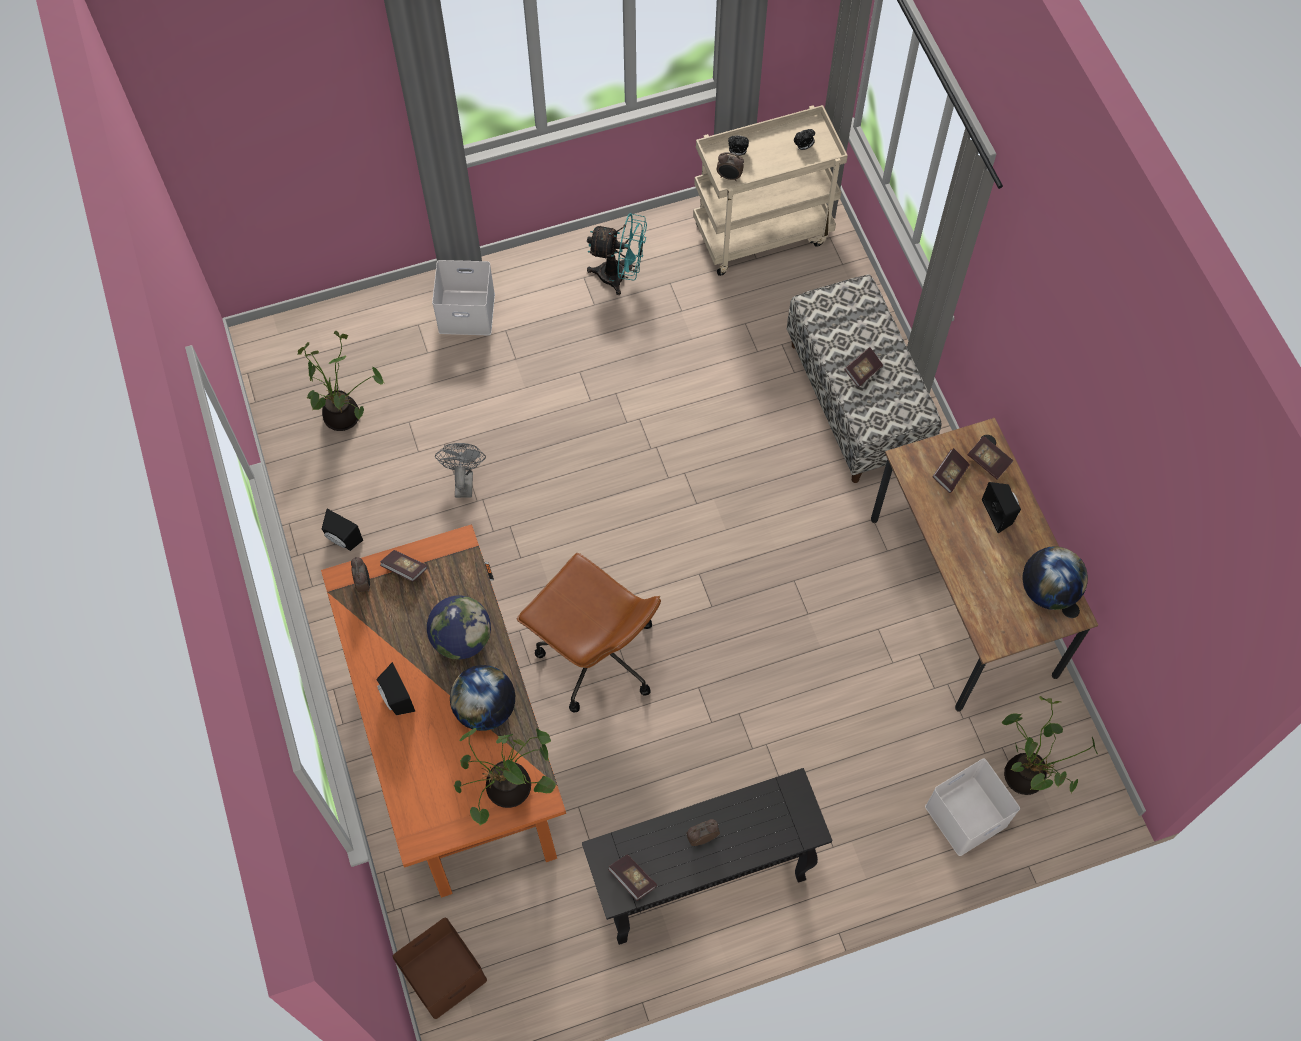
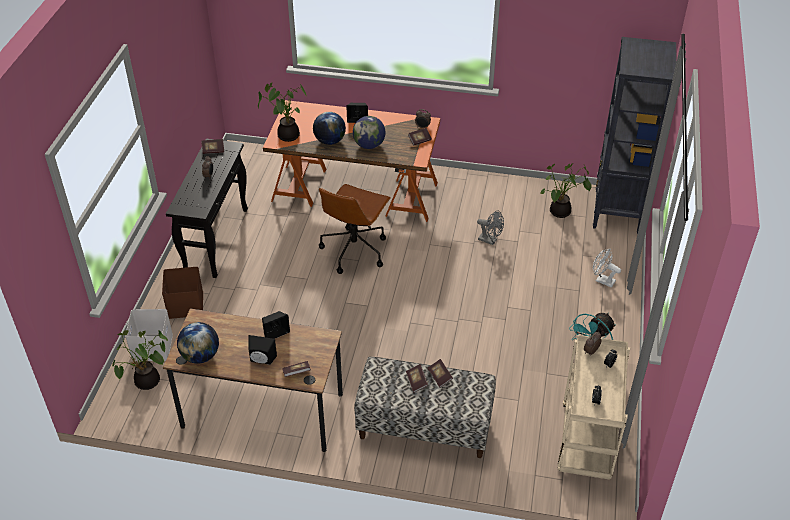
camera: 120 degrees right, 20 degrees down
(302, 344) = (617, 212): none -> black bookcase
(342, 540) = (485, 190): black speaker -> black speaker (274, 332)
(443, 976) = (255, 154): brown storage box -> brown storage box (184, 304)
(468, 311) = (602, 280): white storage box -> white fan
(596, 656) = (354, 250): brown office chair -> brown office chair turned 45 degrees counterclockwise
(949, 474) = (303, 351): book -> book (439, 377)

